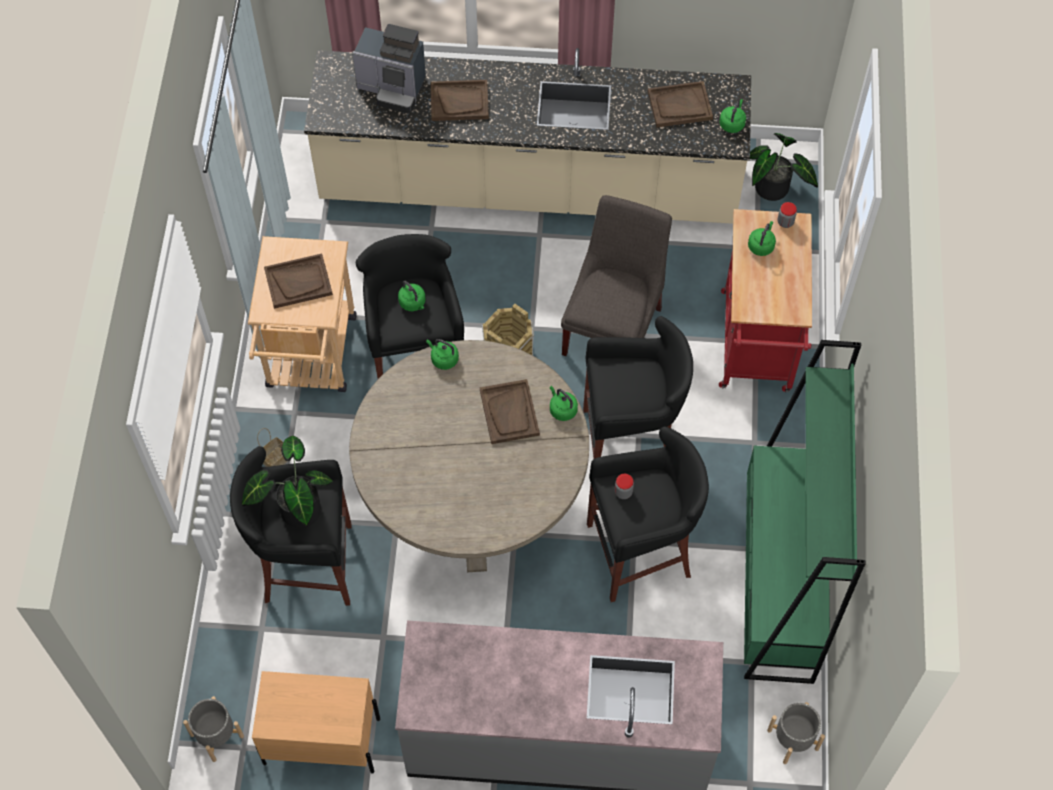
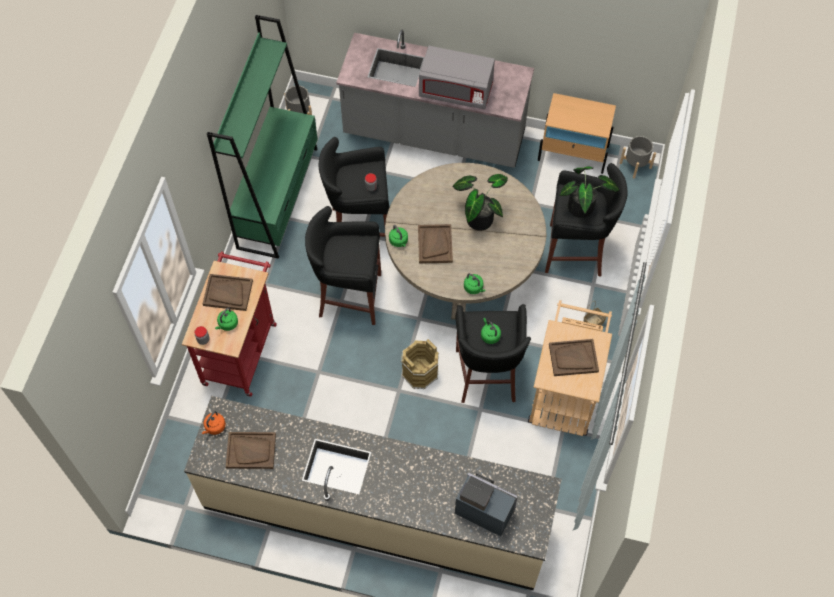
camera: 170 degrees left, 0 degrees up
(459, 101) = (429, 485): brown tray -> brown tray (228, 293)
(520, 657) = (456, 91): none -> grey microwave
(614, 326) = (338, 381): grey chair -> none
(732, 123) = (214, 427): green kettle -> orange kettle
(774, 191) = (182, 475): potted plant -> potted plant (478, 216)

